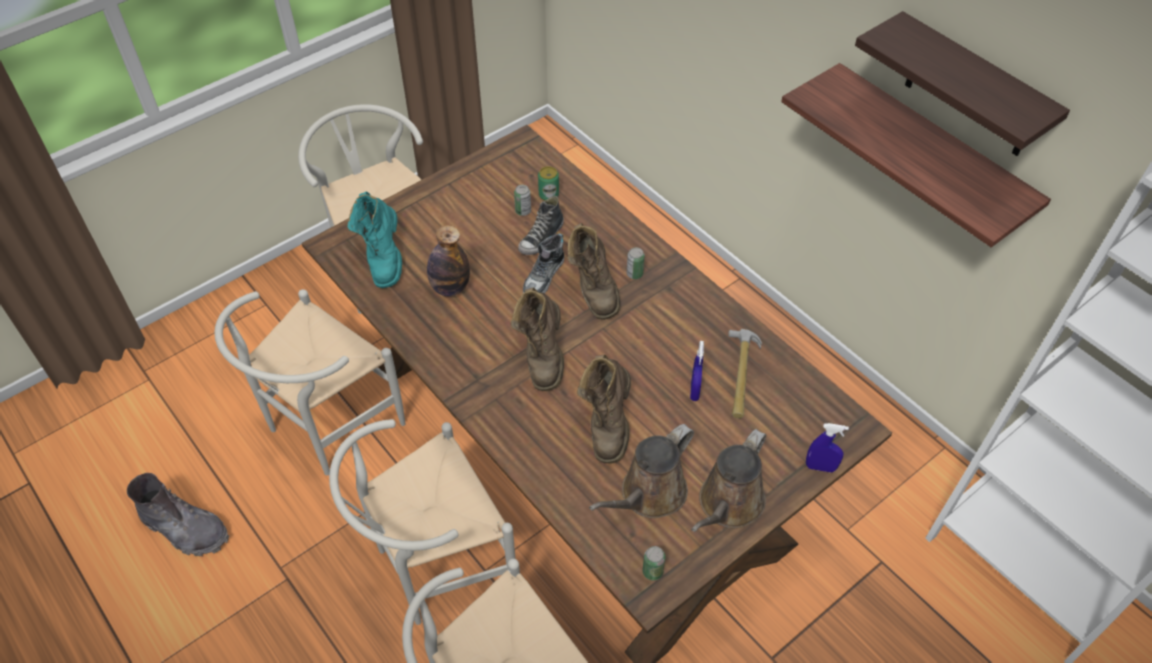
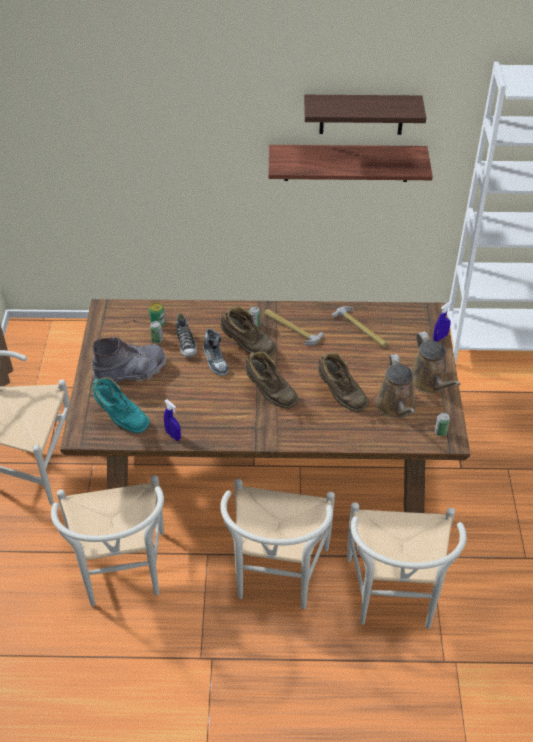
camera: 50 degrees left, 5 degrees down
(185, 529) = (119, 697): grey boot -> grey boot (131, 372)
(450, 287) = (177, 402): bottle -> none
(667, 310) = (292, 328): none -> hammer
(694, 391) = (352, 351): blue spray bottle -> blue spray bottle (173, 435)

